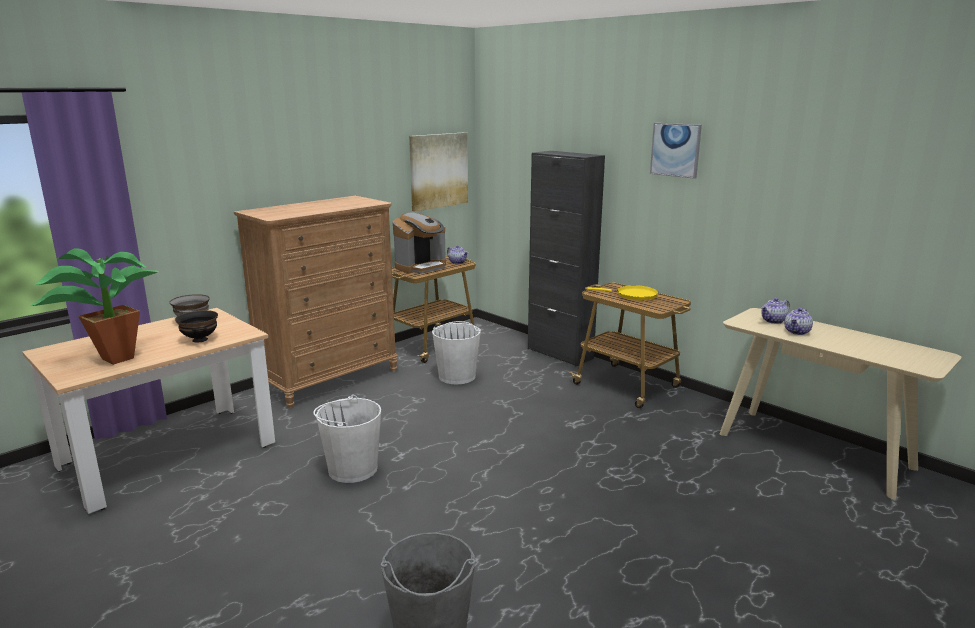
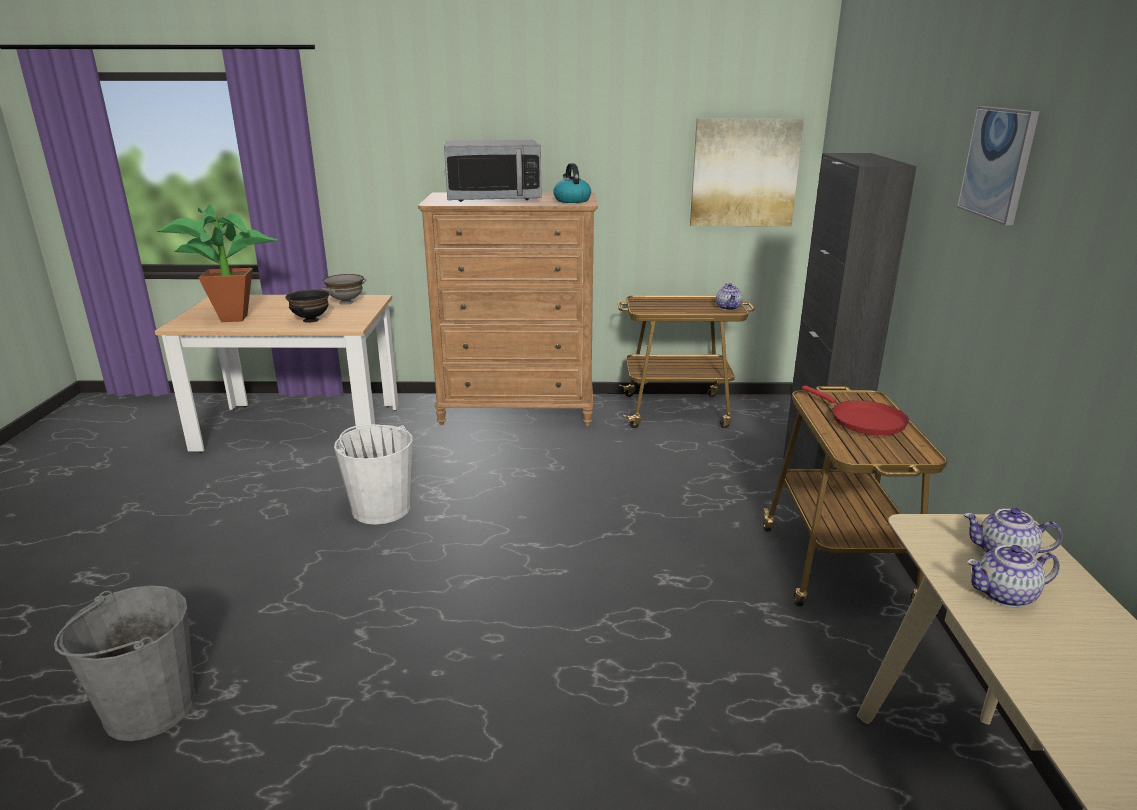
camera: 45 degrees right, 5 degrees up
(302, 208) = (493, 198): none -> microwave
(363, 202) = (571, 200): none -> kettle
(421, 267) = (670, 303): coffee machine -> none
(457, 376) = (639, 457): white bucket -> none
(633, 295) = (863, 420): yellow frying pan -> red frying pan

